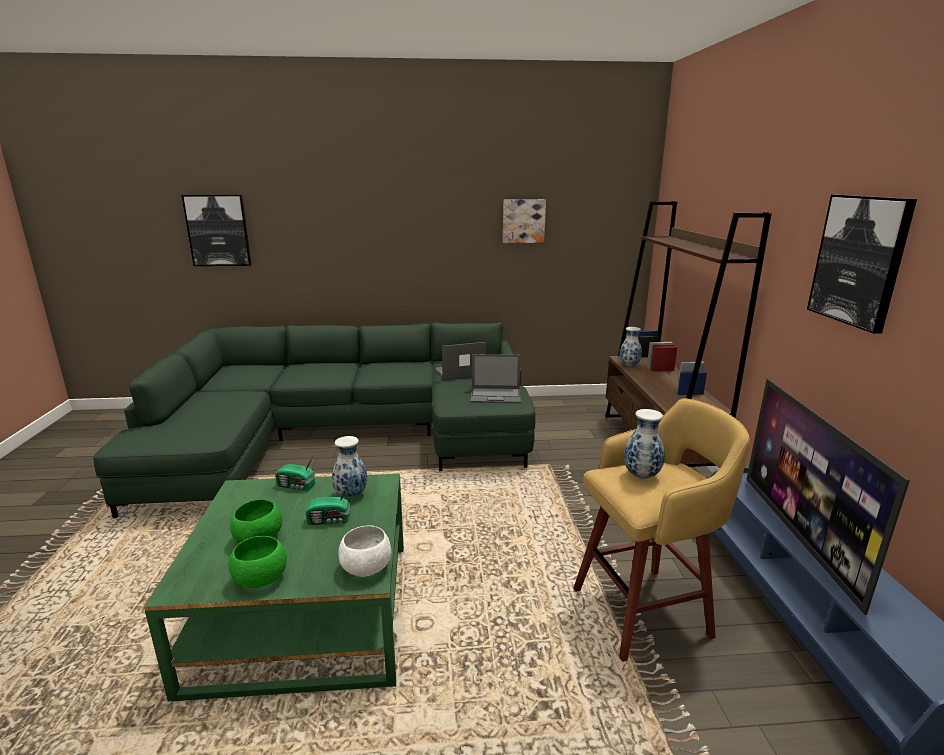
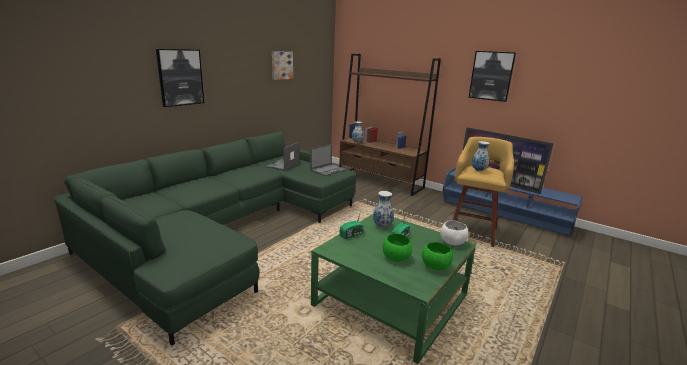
camera: 50 degrees left, 0 degrees up
(218, 230) = (61, 77): picture -> picture (180, 77)

